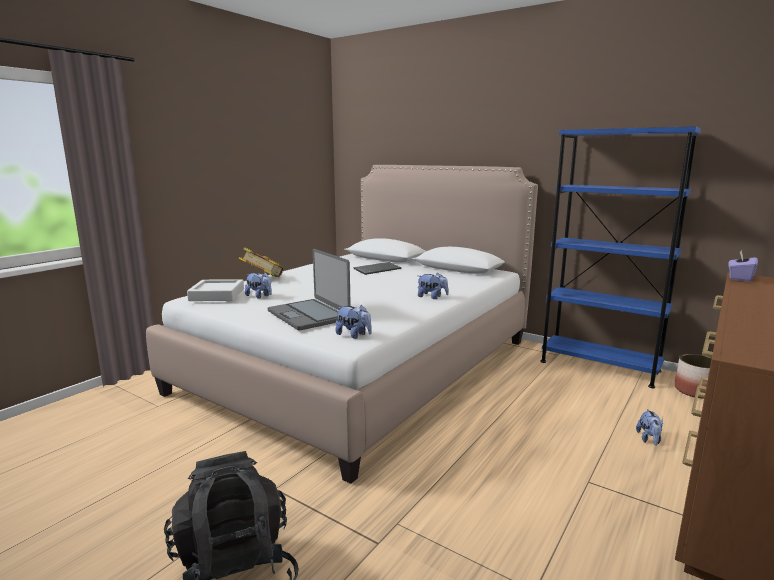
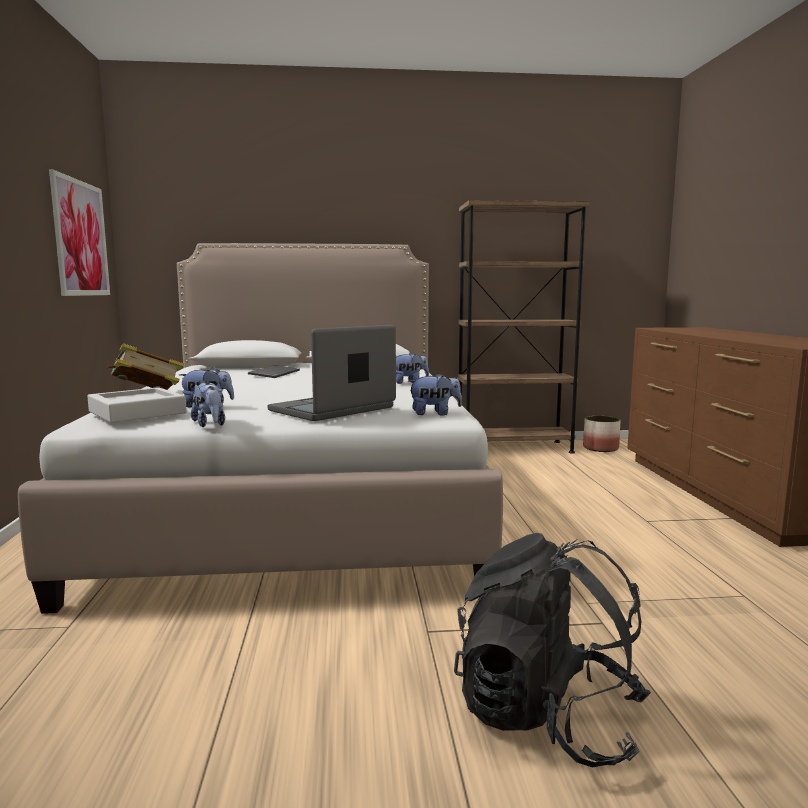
camera: 40 degrees left, 5 degrees down
(294, 166) = (81, 238): none -> picture
(309, 315) = (333, 409): laptop -> laptop turned 120 degrees clockwise
(599, 366) = (514, 448): blue bookcase -> brown bookcase
(649, 439) = (630, 484): plush toy -> plush toy (210, 424)
(739, 278) = (654, 328): purple tissue box -> none

